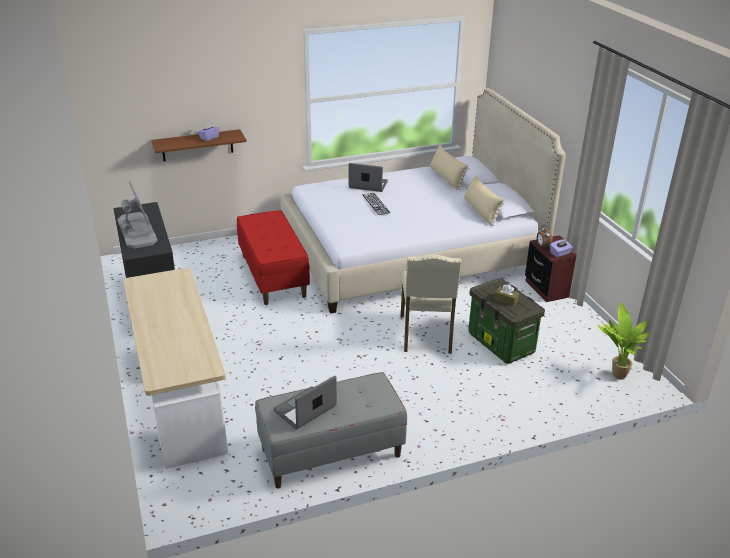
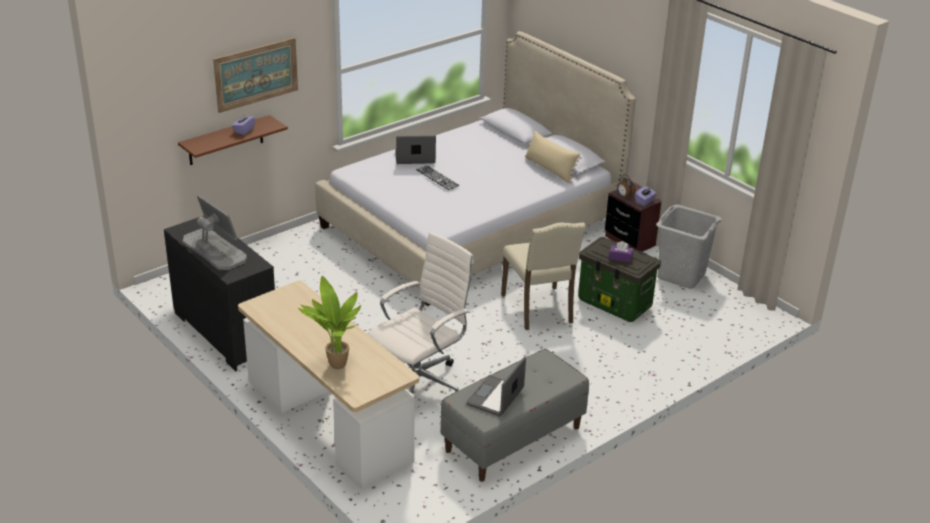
camera: 20 degrees left, 0 degrees up
(226, 91) = (256, 74): none -> picture
(273, 276) = (340, 277): red bench -> none
(280, 381) = (420, 384): none -> white office chair
(447, 178) = (492, 137): beige pillow -> none
(506, 300) = (620, 257): brown tissue box -> purple tissue box
(580, 329) = (681, 276): none -> grey laundry basket
(616, 375) = (734, 313): potted plant -> potted plant (334, 365)

